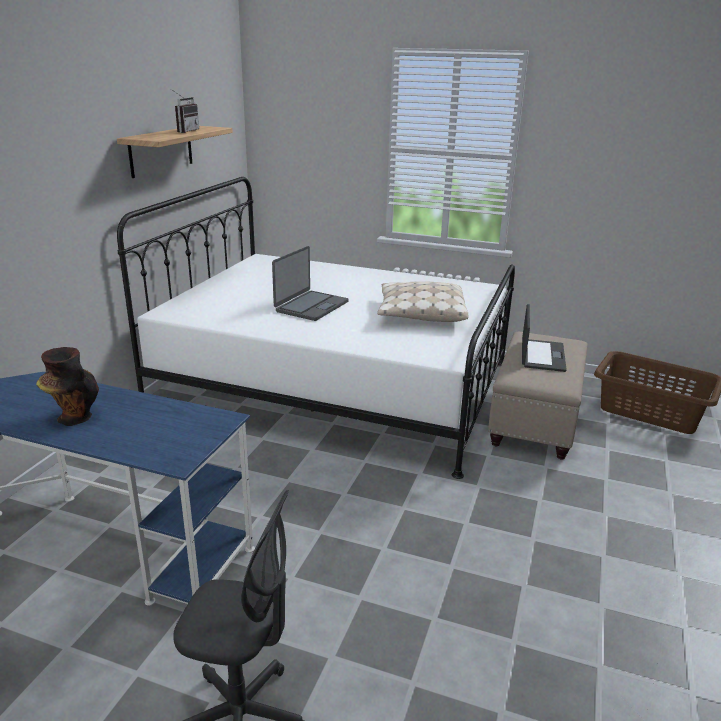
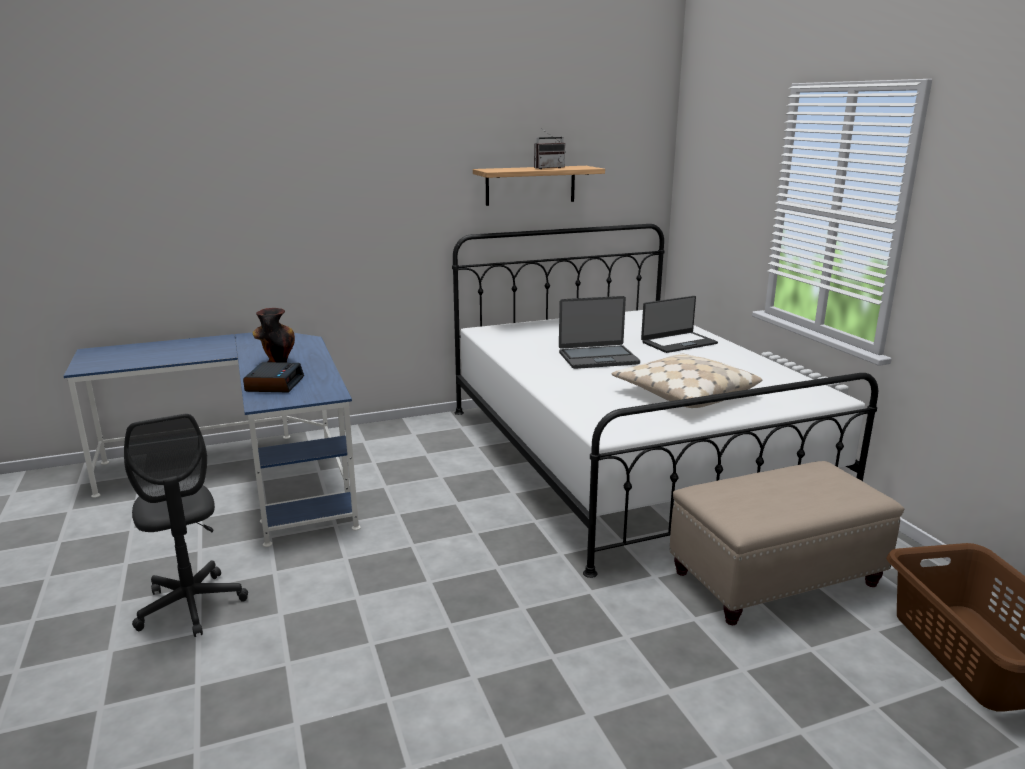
camera: 50 degrees right, 5 degrees down
(135, 437) = (274, 384): none -> alarm clock
(541, 355) = (791, 489): laptop -> laptop (678, 343)

